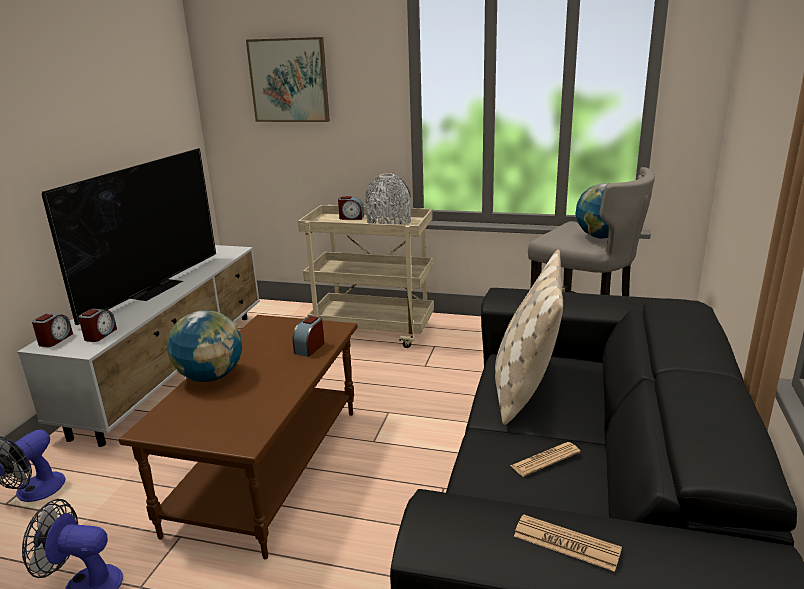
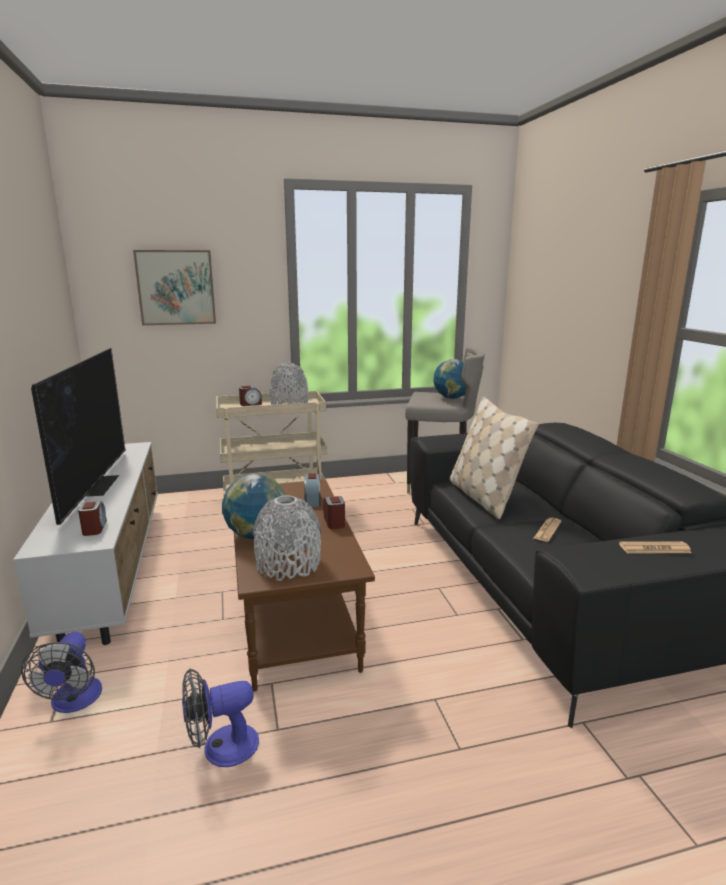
camera: 30 degrees left, 5 degrees down
(55, 340) = (47, 541): alarm clock -> alarm clock (334, 522)
(195, 419) = (288, 564): none -> grey vase

